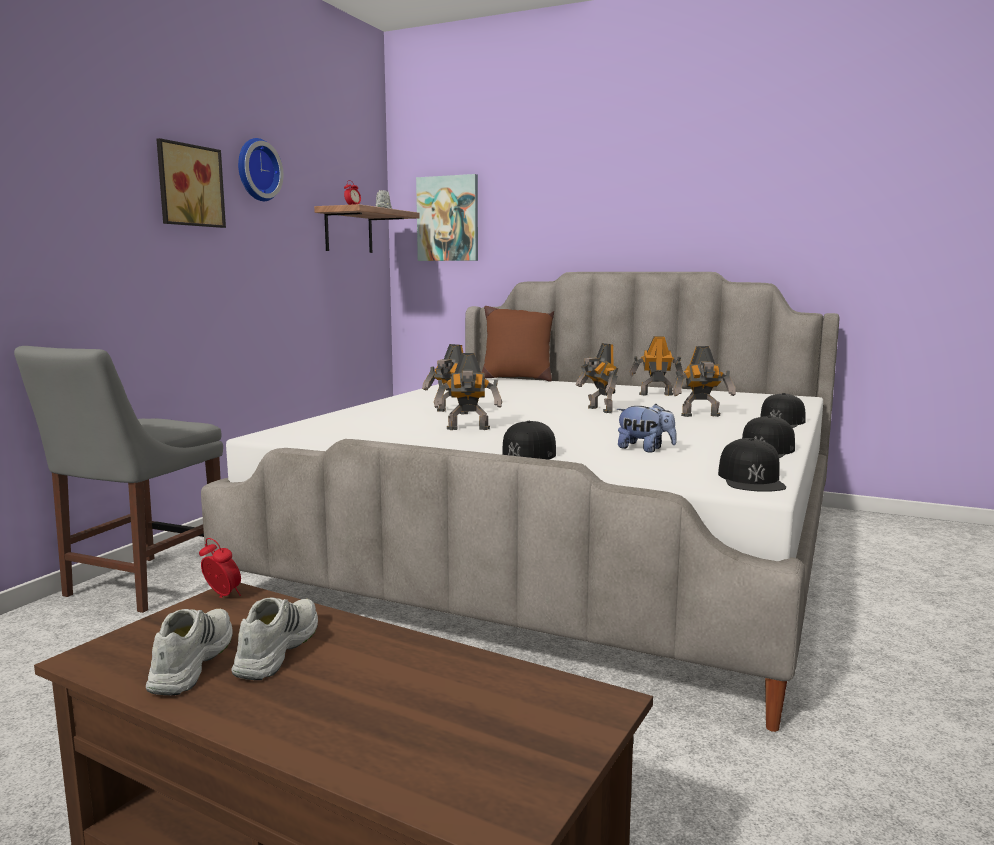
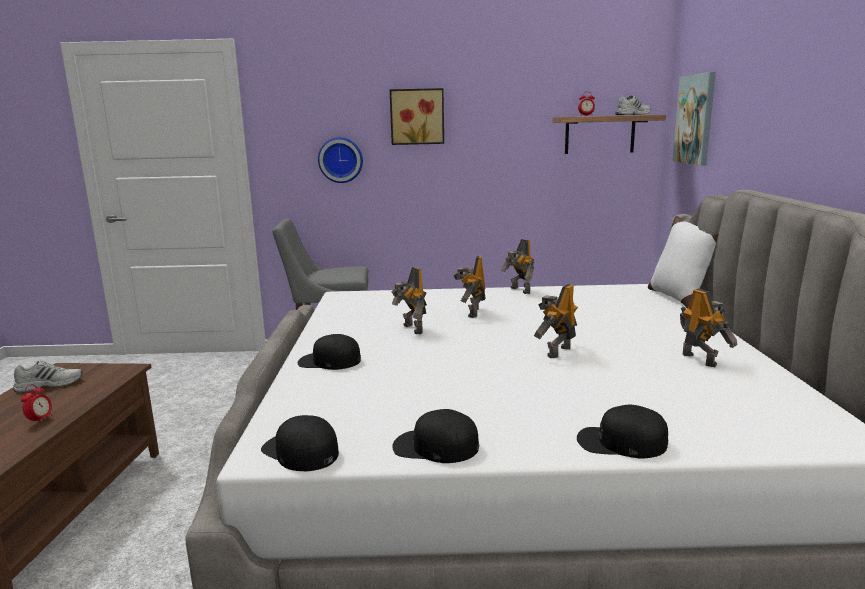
camera: 65 degrees right, 5 degrees up
(222, 596) = (127, 368): alarm clock -> alarm clock (40, 420)
(256, 170) = (485, 96): wall clock -> wall clock (341, 160)
(276, 648) = (60, 395): white shoe -> none
(516, 378) = (678, 298): brown pillow -> white pillow
(645, 449) = (391, 394): plush toy -> none
(701, 416) = (596, 397): toy robot -> toy robot (519, 290)
(751, 479) = (300, 451): black cap -> black cap turned 60 degrees clockwise

